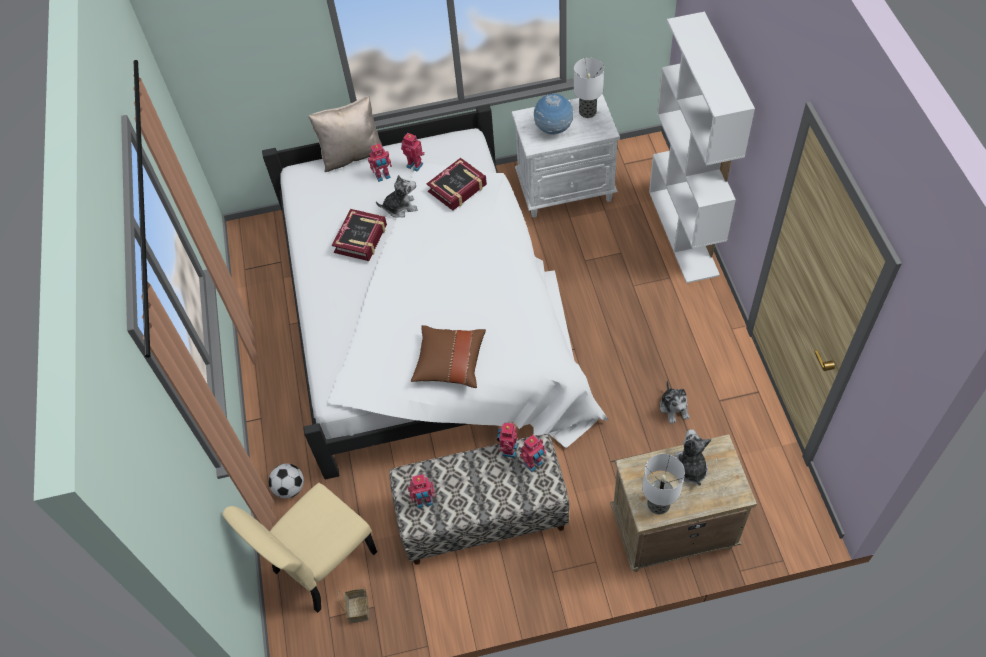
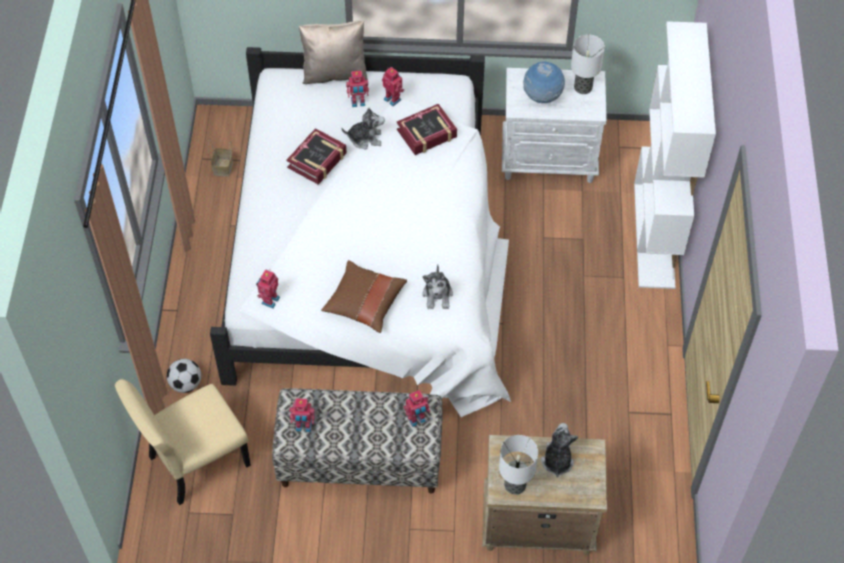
camera: 10 degrees right, 0 degrees up
(359, 610) = (218, 513): basket -> basket (223, 168)
(508, 450) = (397, 400): toy robot -> toy robot (269, 300)
(674, 408) = (581, 407): plush toy -> plush toy (438, 295)

